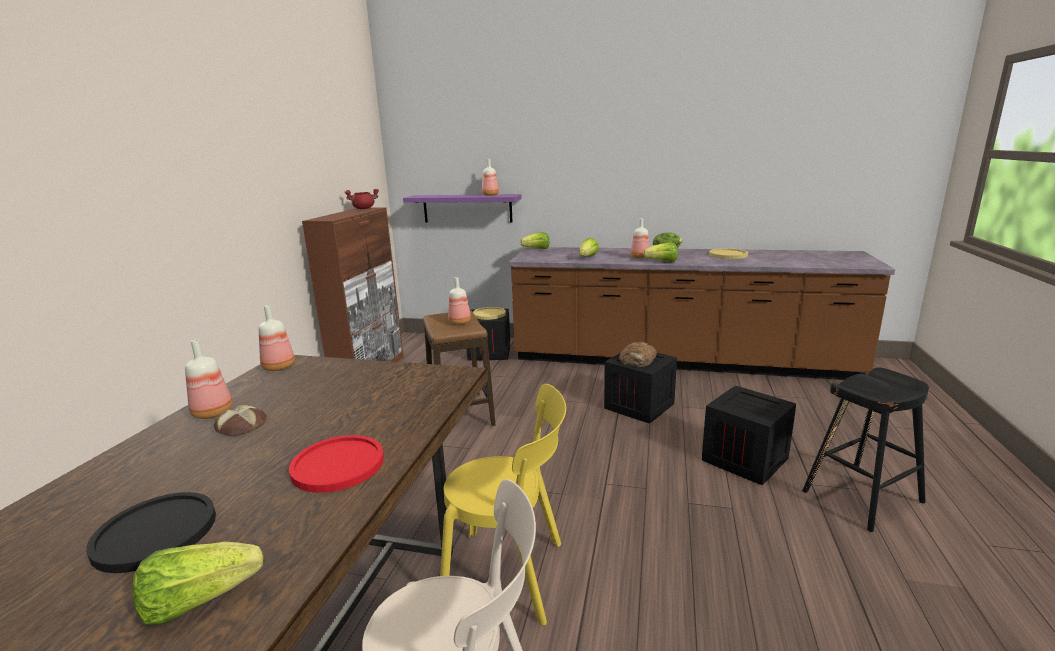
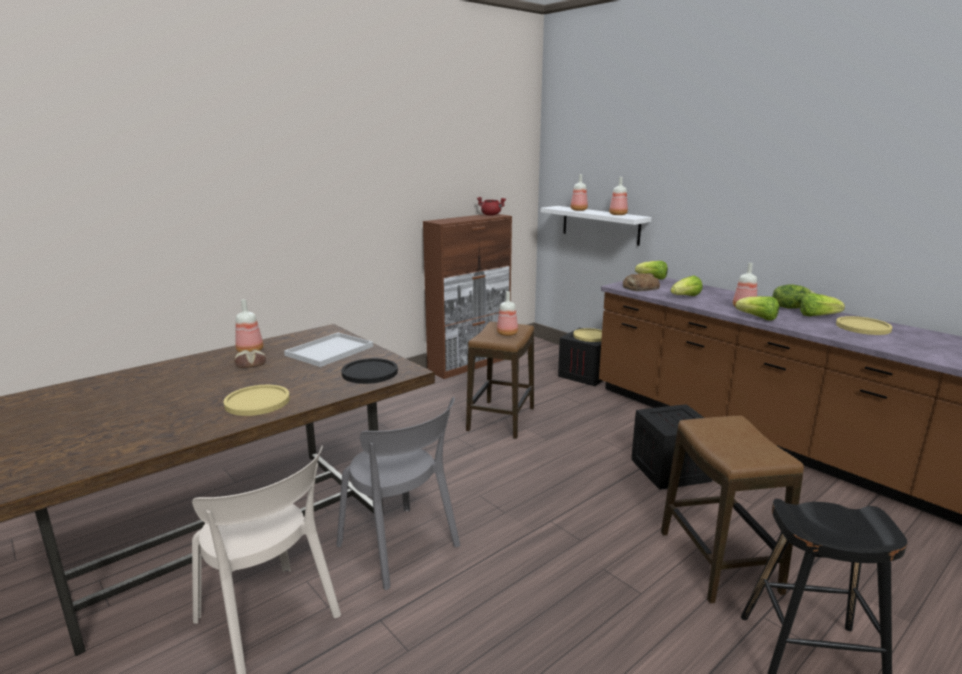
camera: 35 degrees right, 0 degrees up
(155, 533) = (148, 403): black plate -> black plate (369, 372)
(199, 600) = (122, 439): lettuce -> lettuce (817, 316)
(278, 367) = (319, 332): bottle -> bottle (578, 210)
(329, 381) = (330, 350): none -> white tray
(338, 465) = (257, 402): red plate -> yellow plate
(467, 208) = (600, 225): purple shelf -> white shelf
(511, 575) = (401, 548): yellow chair -> grey chair
(638, 359) = (671, 418): bread -> bread (640, 287)
(746, 459) = (719, 562): crate -> stool

